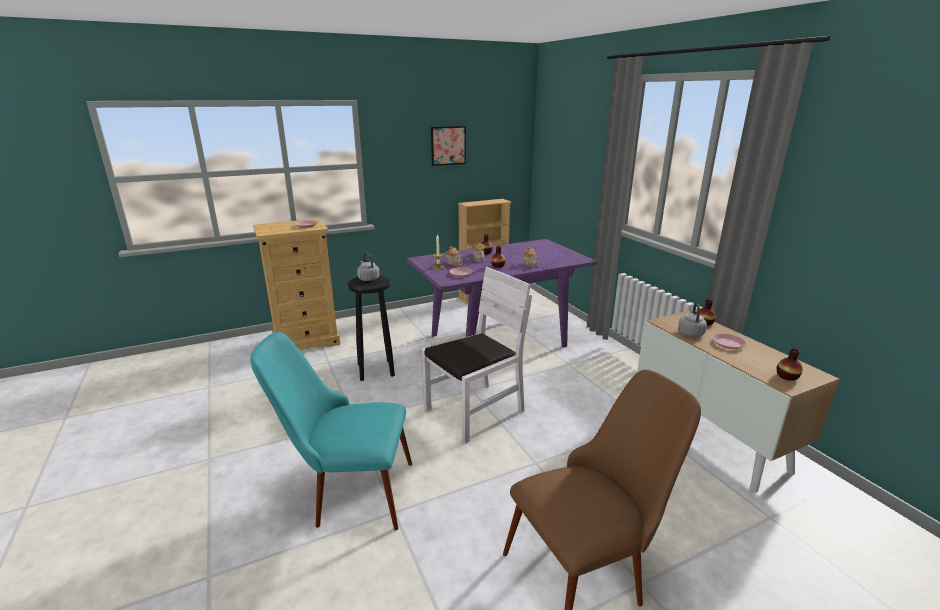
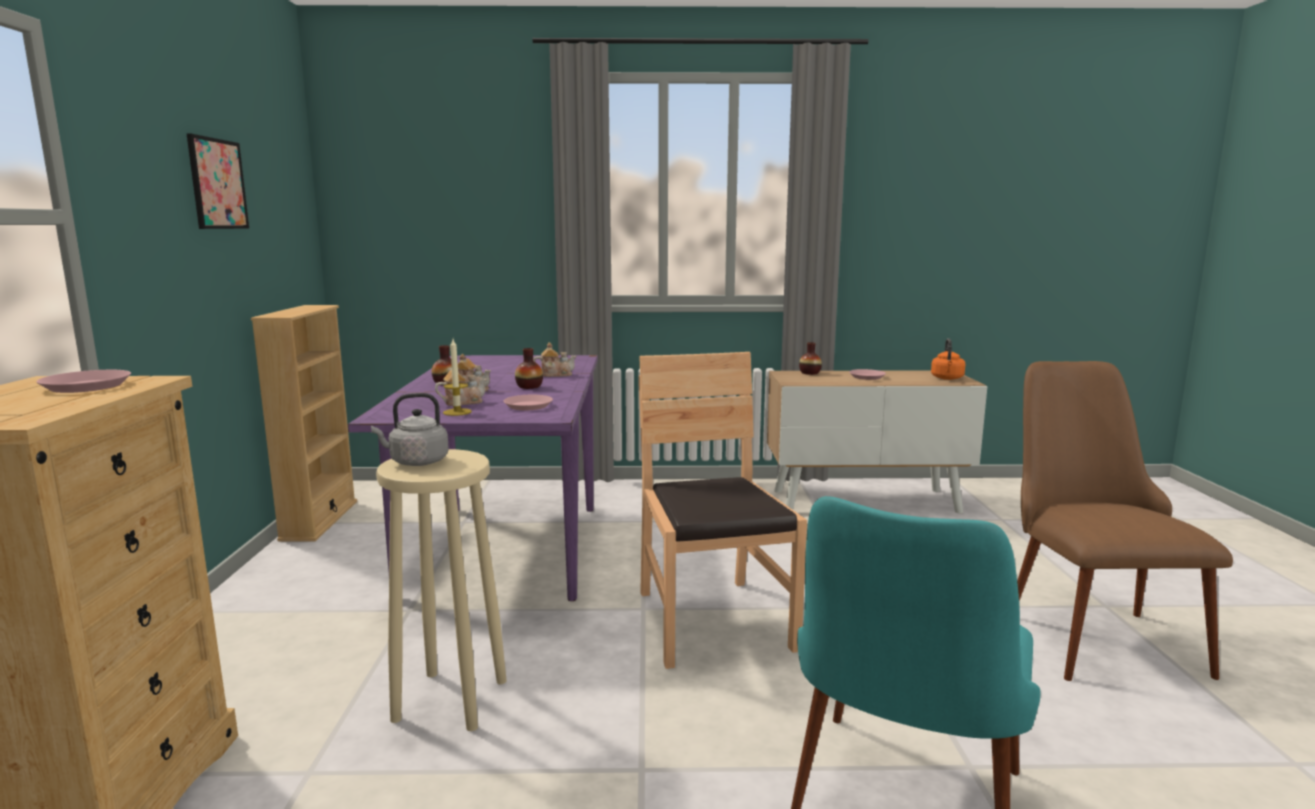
camera: 65 degrees left, 10 degrees down
(376, 369) = (449, 699): black stool -> beige stool
(475, 411) = (712, 621): white chair -> brown chair
(690, 333) = (831, 380): grey kettle -> none
(787, 376) = (947, 378): vase -> orange kettle

